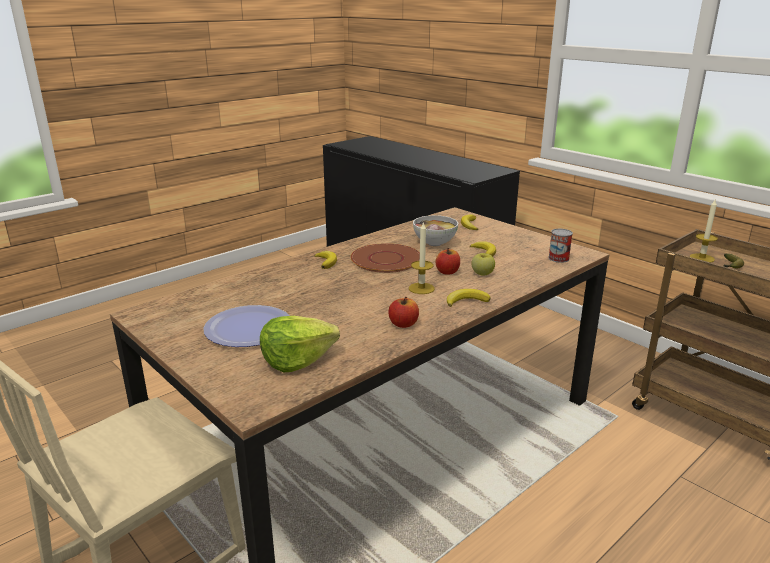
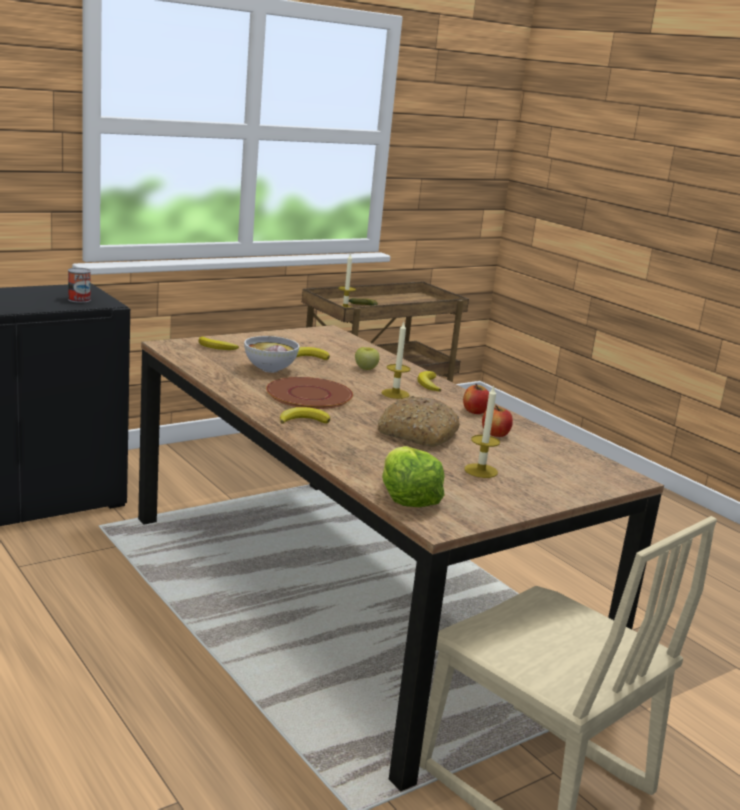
camera: 85 degrees left, 5 degrees down
(248, 328) = (481, 471): plate -> candle
(297, 360) = (546, 456): lettuce -> lettuce (407, 498)
(321, 300) = (417, 434): none -> bread
(447, 272) = (356, 378): apple -> apple (495, 434)
(558, 258) = (338, 340): can -> can (79, 299)

